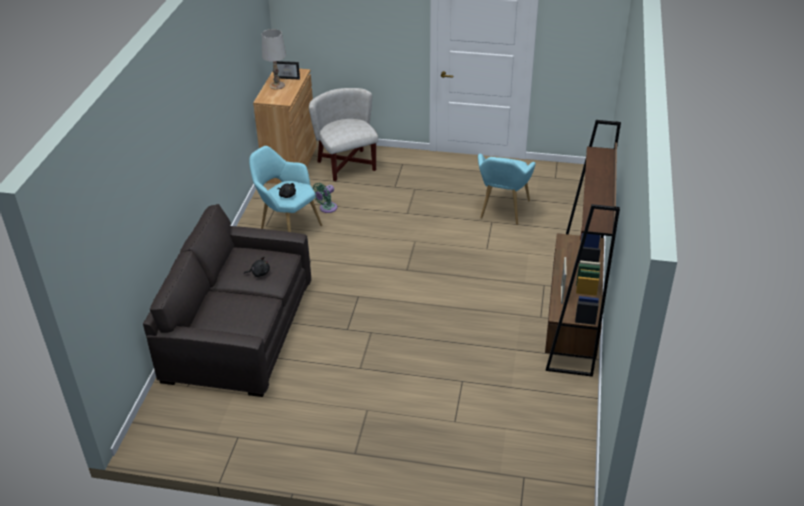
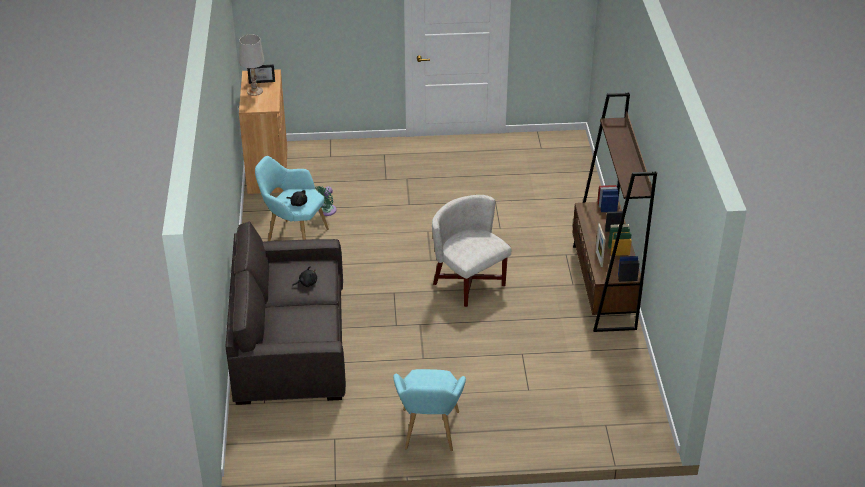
camera: 15 degrees left, 0 degrees up
(347, 165) = (328, 163): white armchair -> white armchair (469, 283)
(502, 211) = (501, 189): turquoise armchair -> turquoise armchair (429, 434)

